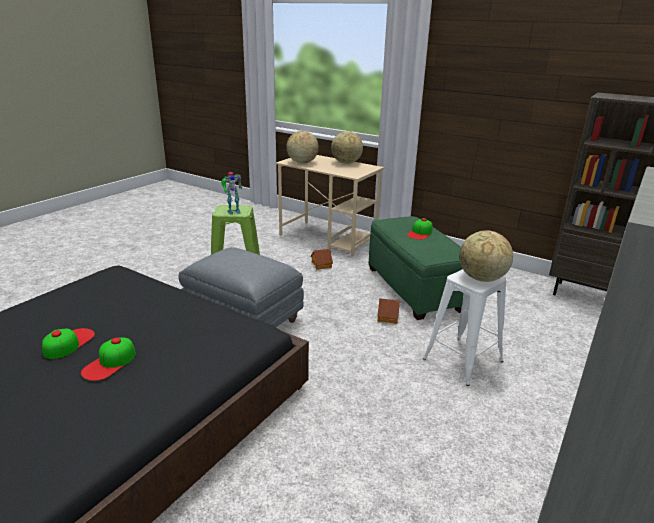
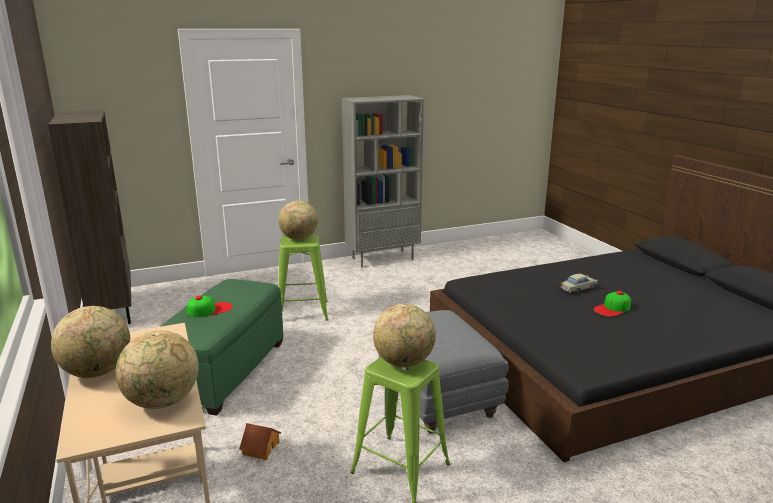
camera: 145 degrees left, 5 degrees down
(109, 363) = (578, 288): cap -> beige toy car
(233, 211) = (404, 362): toy robot -> globe
(388, 317) = (299, 354): toy house -> none
(462, 360) = (303, 312): white stool -> green stool

